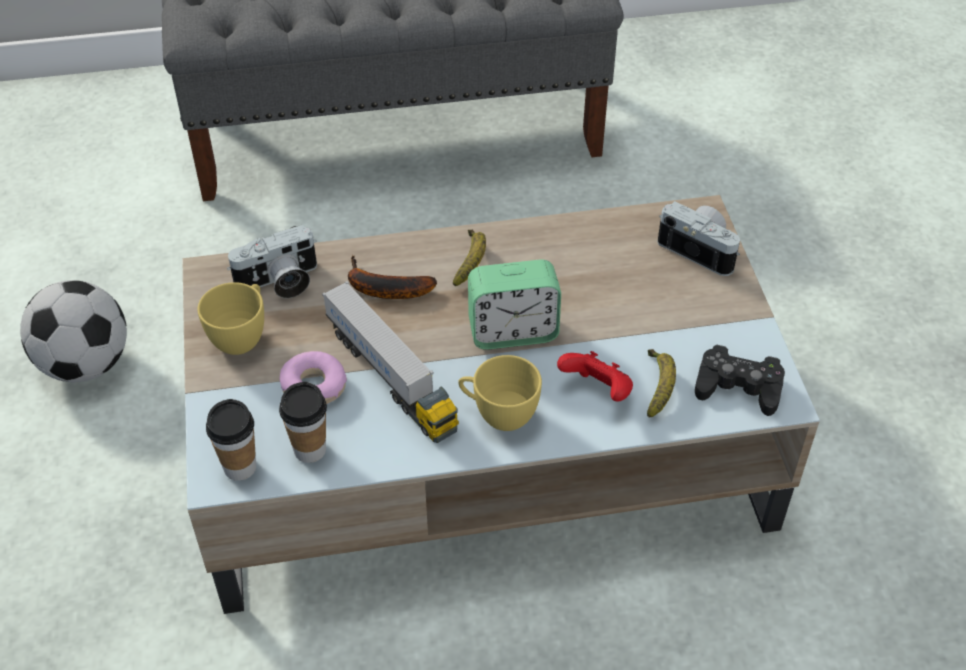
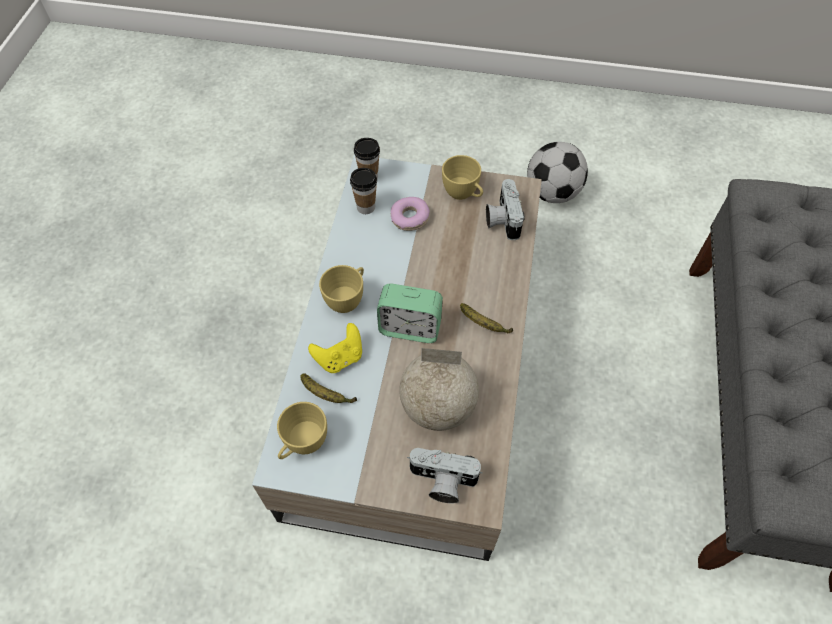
camera: 110 degrees right, 10 degrees up
(383, 288) = (477, 269): banana -> none
(390, 377) = (400, 254): toy truck -> none
(513, 331) = (410, 328): alarm clock -> alarm clock turned 90 degrees counterclockwise
(597, 391) = (340, 358): red game controller -> yellow game controller
(612, 275) = (438, 407): none -> globe
(701, 249) = (442, 482): camera -> camera turned 45 degrees clockwise
(738, 387) = (303, 444): black game controller -> yellow cup

